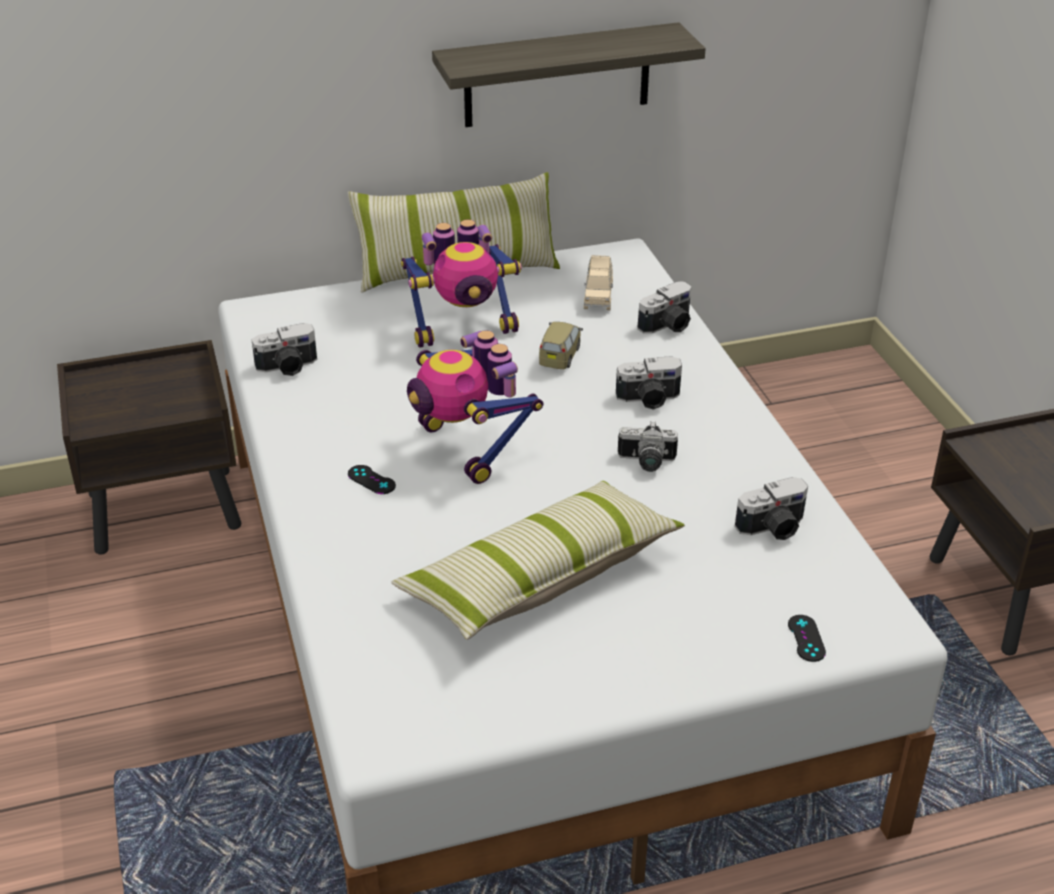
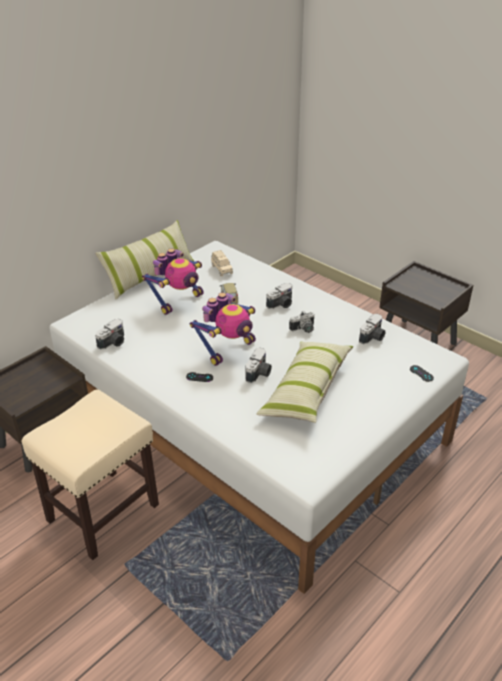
camera: 30 degrees left, 0 degrees up
(156, 670) = (104, 511): none -> beige stool
(469, 448) = (228, 349): toy robot -> toy robot turned 75 degrees counterclockwise
(557, 75) = (174, 173): shelf -> none
(668, 325) = (261, 272): camera -> camera (259, 373)

